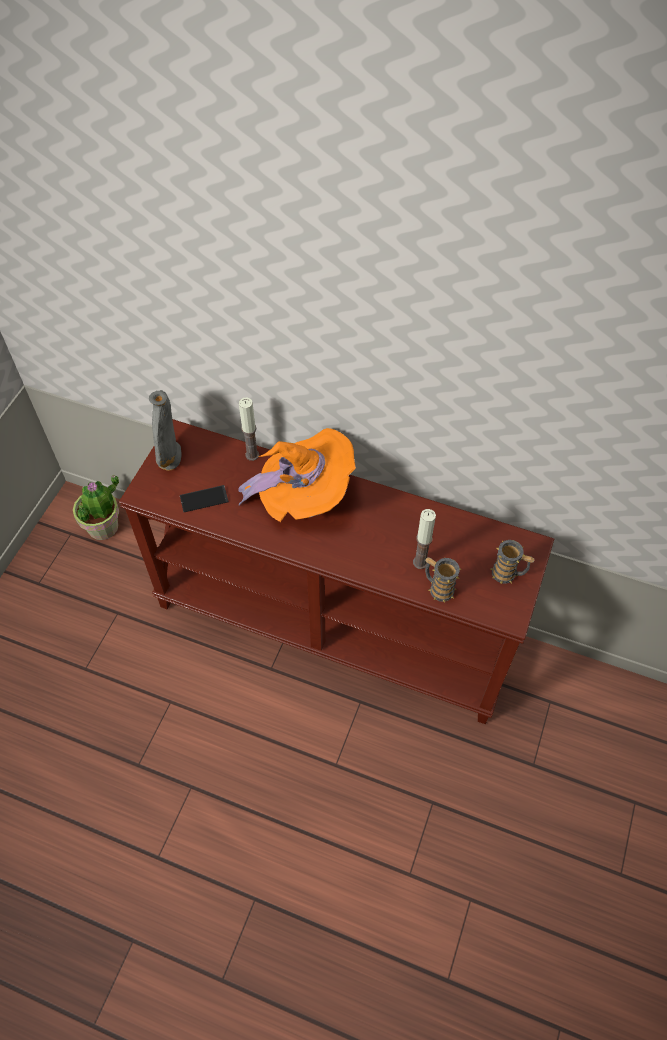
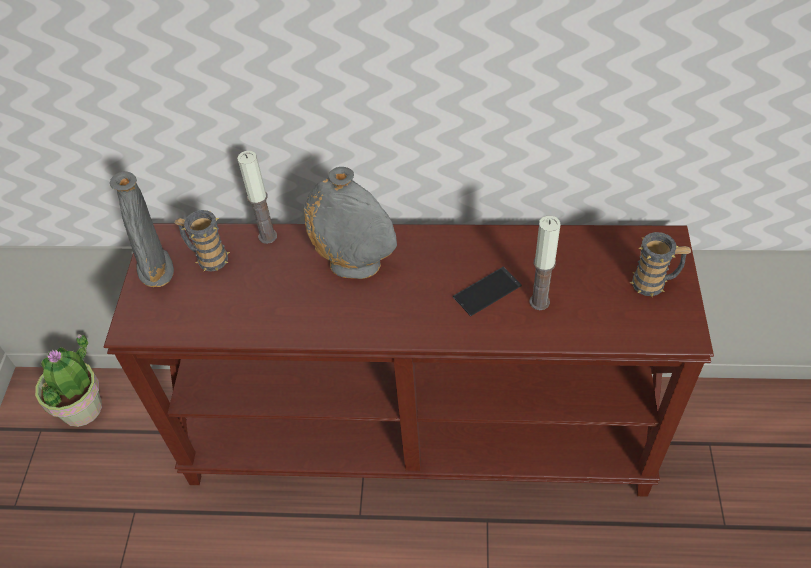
camera: 15 degrees left, 5 degrees down
(204, 499) = (222, 308): phone -> phone (487, 291)
(304, 496) = (355, 266): orange hat -> grey vase
(438, 588) = (576, 326): mug -> mug (208, 258)

